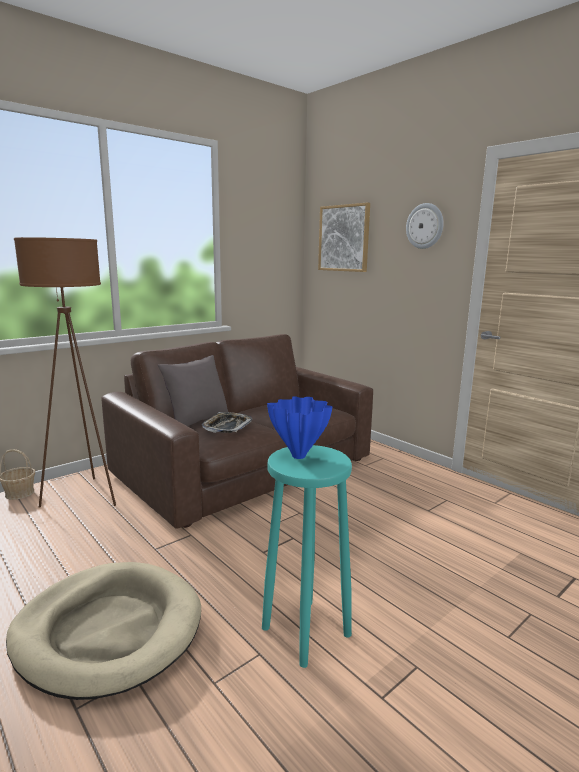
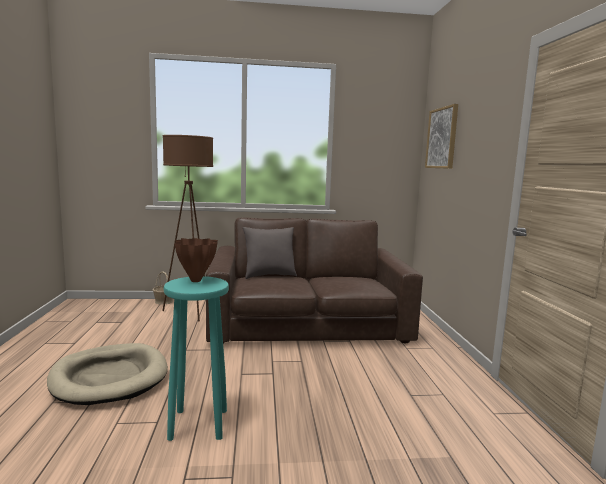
camera: 35 degrees right, 5 degrees down
(227, 426) = (275, 280): tray -> none
(300, 456) = (196, 281): blue vase -> brown vase
(425, 226) = (488, 122): wall clock -> none

